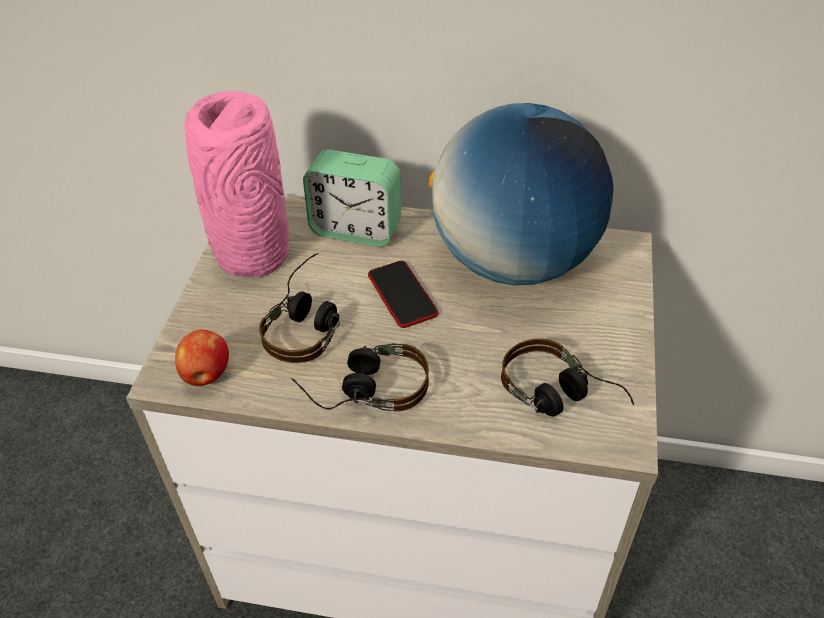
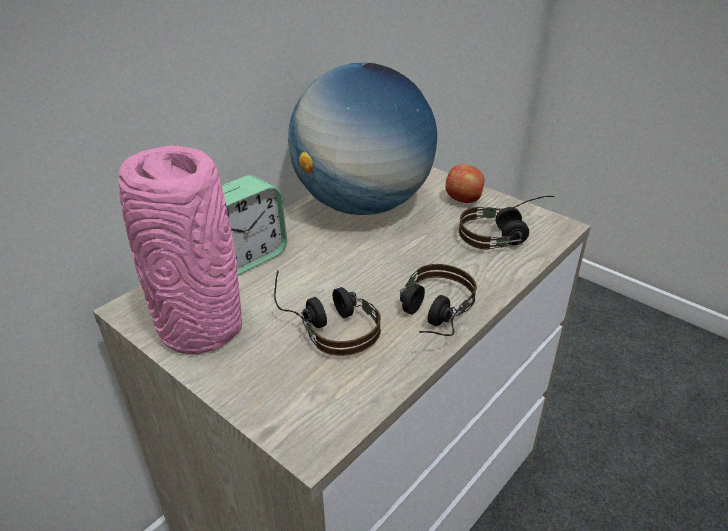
camera: 60 degrees left, 10 degrees down
(206, 374) = (333, 410): apple -> apple (464, 200)
(402, 295) = (346, 263): phone -> none

